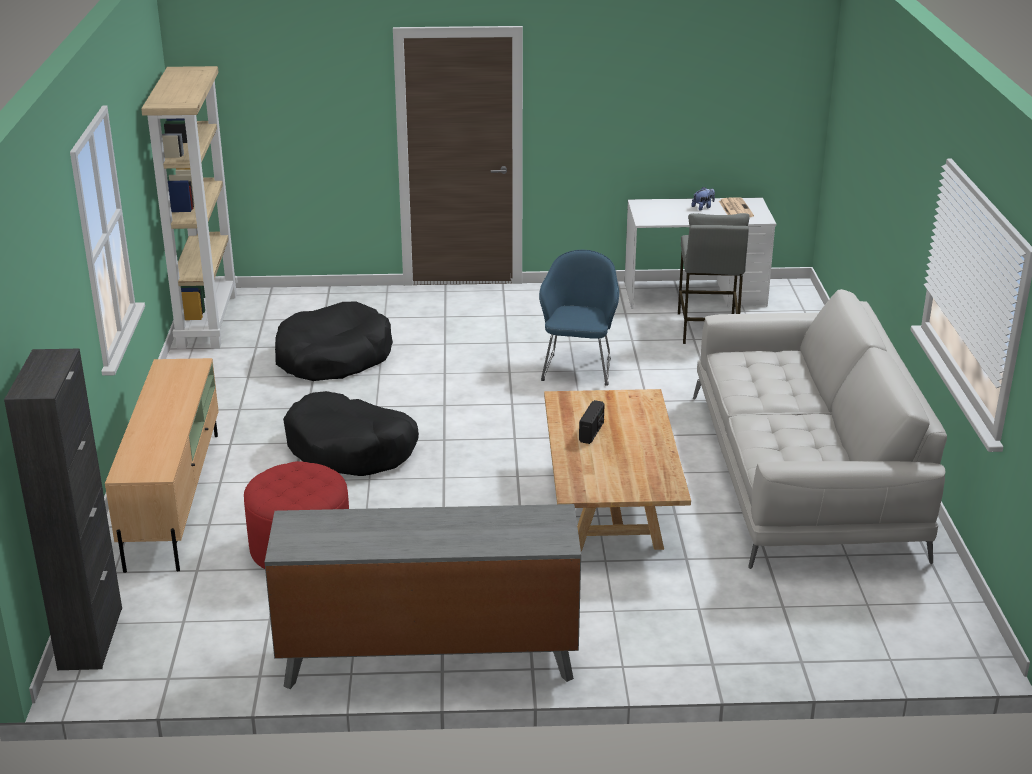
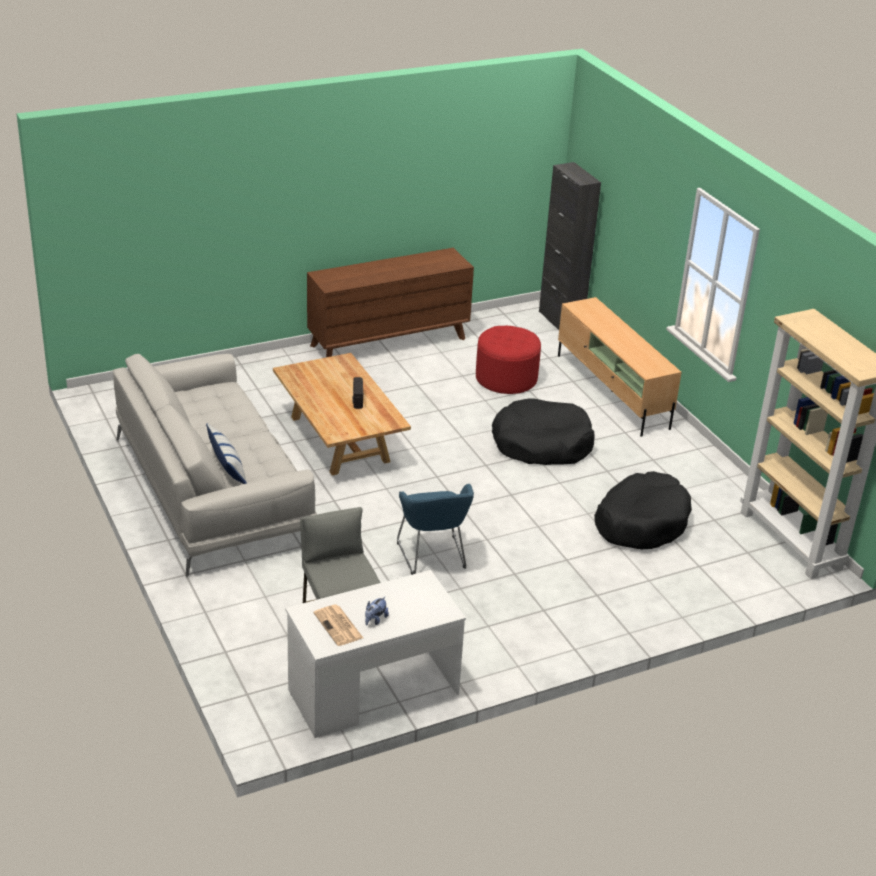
camera: 155 degrees right, 5 degrees up
(428, 657) = (388, 342): grey dresser -> brown dresser
(794, 376) = (227, 467): none -> pillow

